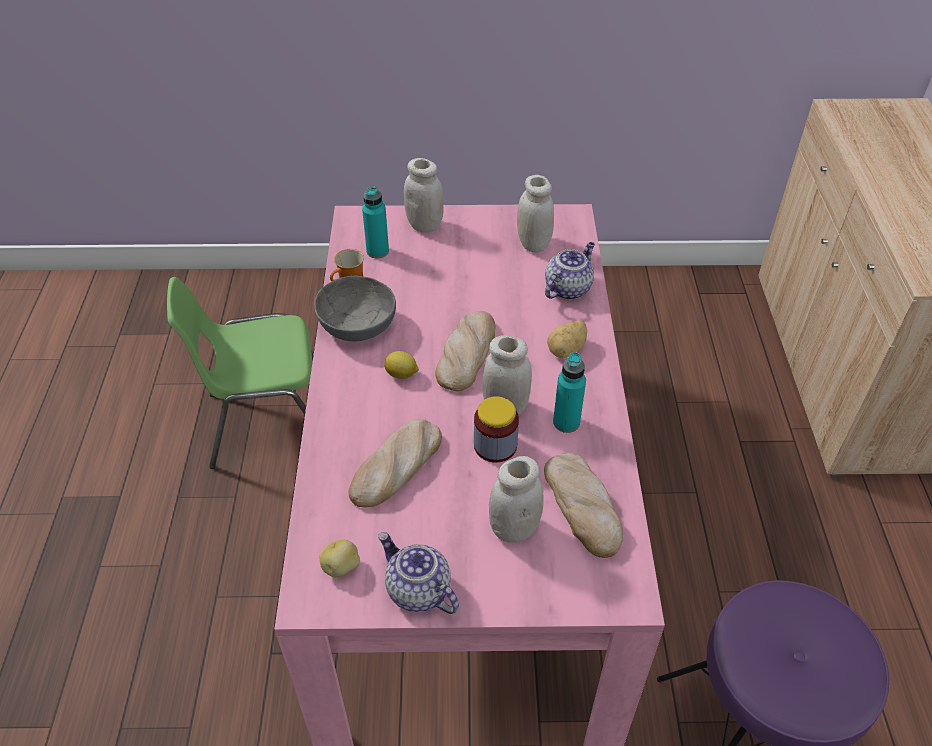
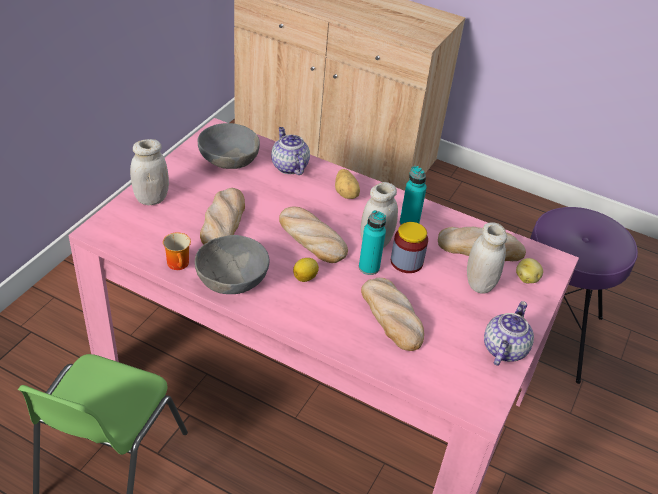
camera: 65 degrees left, 5 degrees down
(342, 567) = (464, 379): potato -> potato (527, 278)
(377, 251) = (155, 234): turquoise bottle -> turquoise bottle (369, 267)
(417, 590) = (503, 348): teapot -> teapot turned 135 degrees clockwise
(435, 282) = (223, 221): none -> bread
(533, 244) = (229, 159): white jar -> grey bowl

